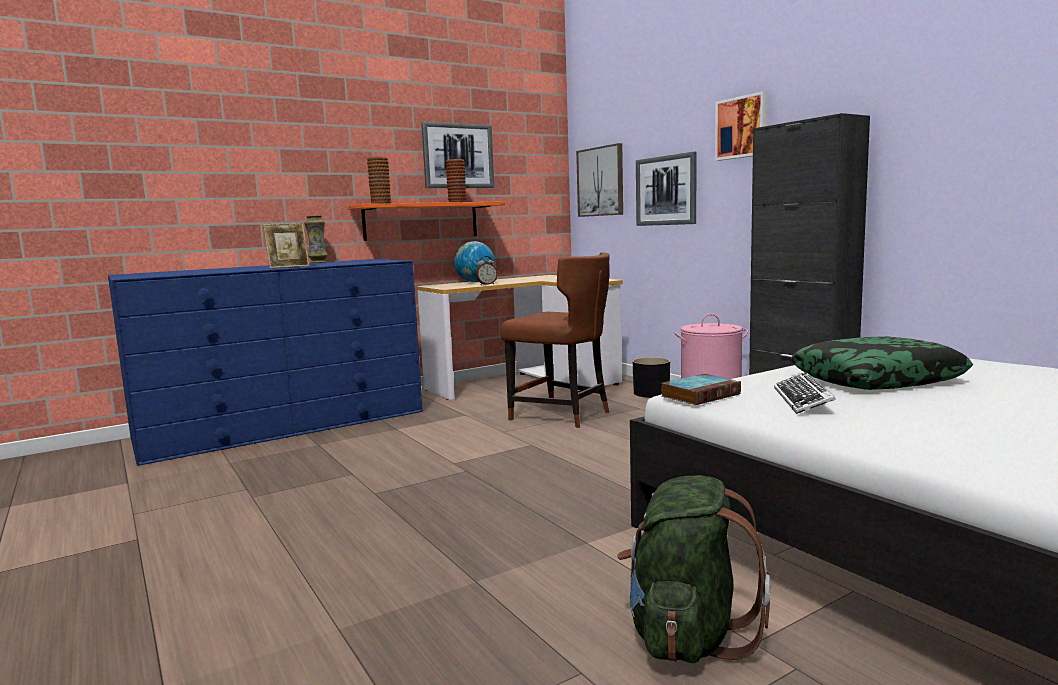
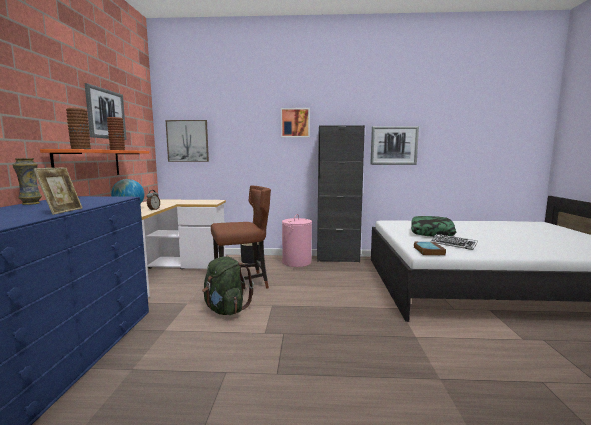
camera: 55 degrees left, 0 degrees up
(666, 190) = (243, 150): picture -> picture (394, 145)
(687, 635) = (514, 348): green backpack -> green backpack (225, 310)

